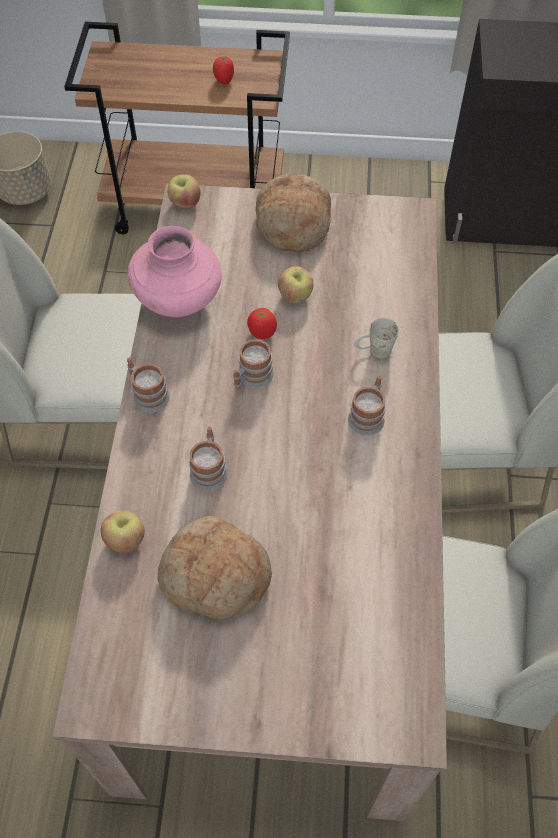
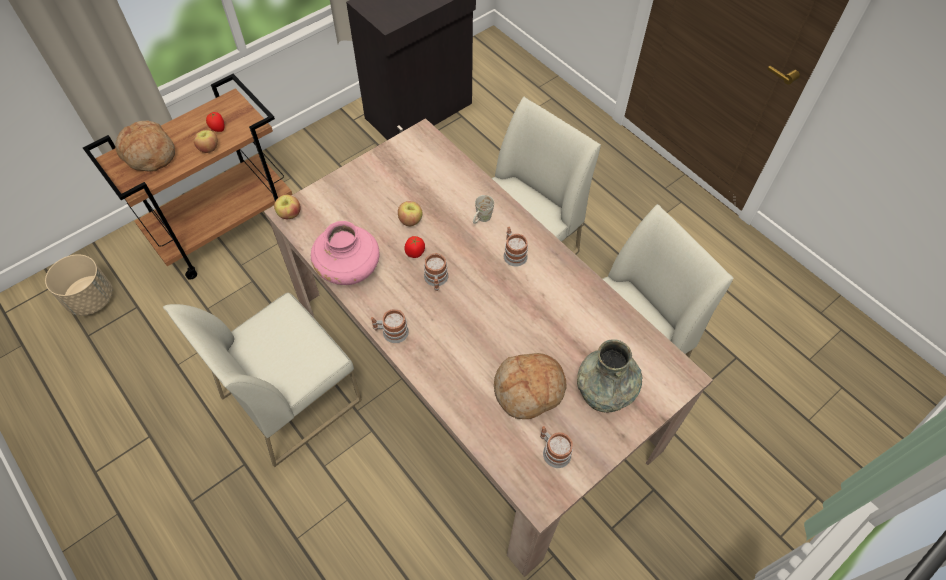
camera: 45 degrees left, 0 degrees up
(125, 540) = (466, 412): apple -> apple (209, 148)
(209, 468) = (467, 342): mug -> mug (553, 451)
(292, 223) = (365, 183): bread -> bread (148, 154)
(299, 653) = (605, 389): none -> grey vase

